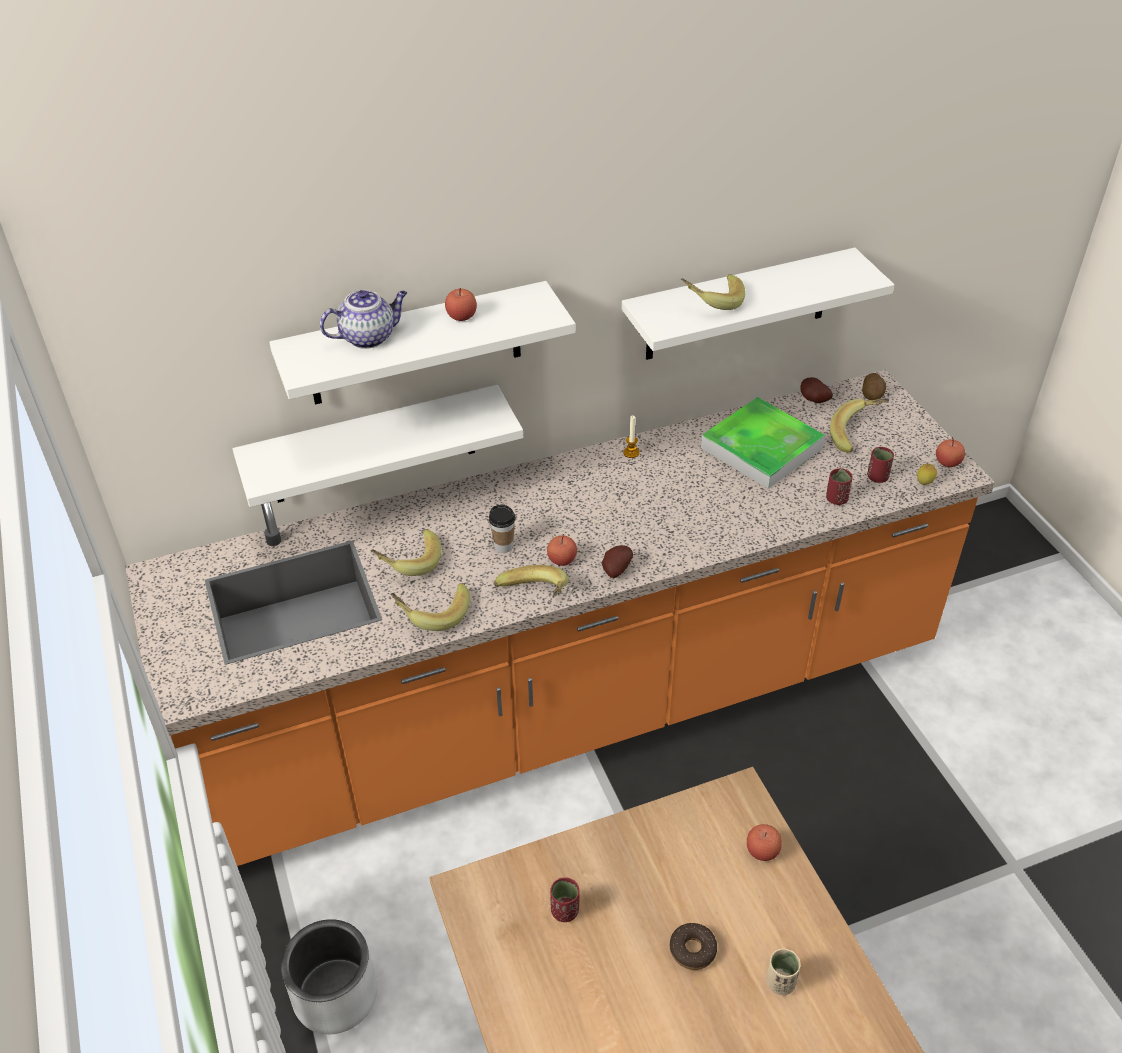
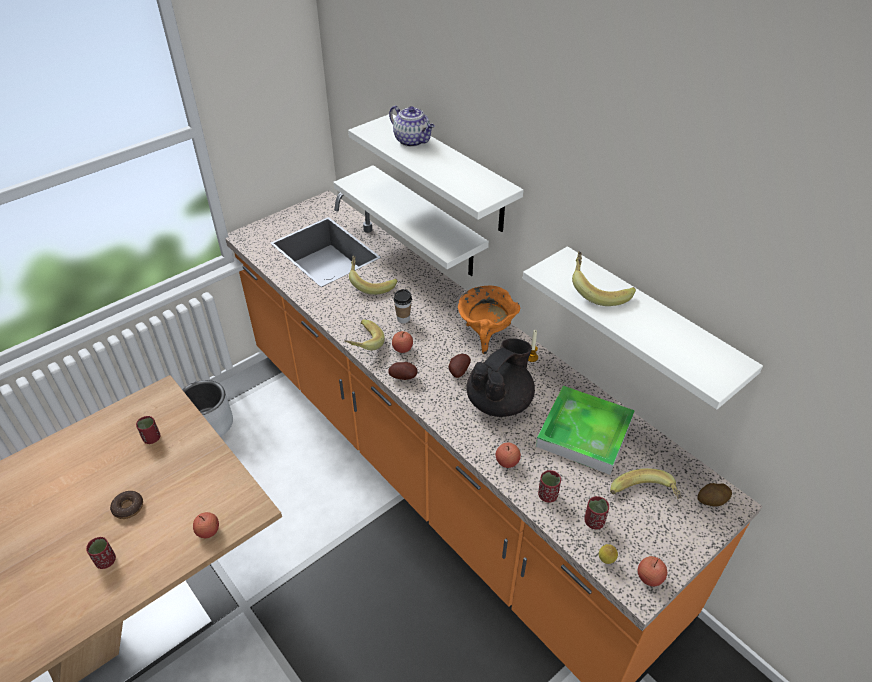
camera: 70 degrees right, 0 degrees up
(432, 613) = (332, 305): banana -> none
(461, 316) = (455, 166): apple -> apple (507, 462)
(575, 479) = (485, 336): none -> orange cooking pot
(691, 497) = (500, 401): none -> black teapot
(780, 982) = (106, 561): beige cup -> red cup
(813, 400) = (672, 457): potato -> potato (458, 372)

